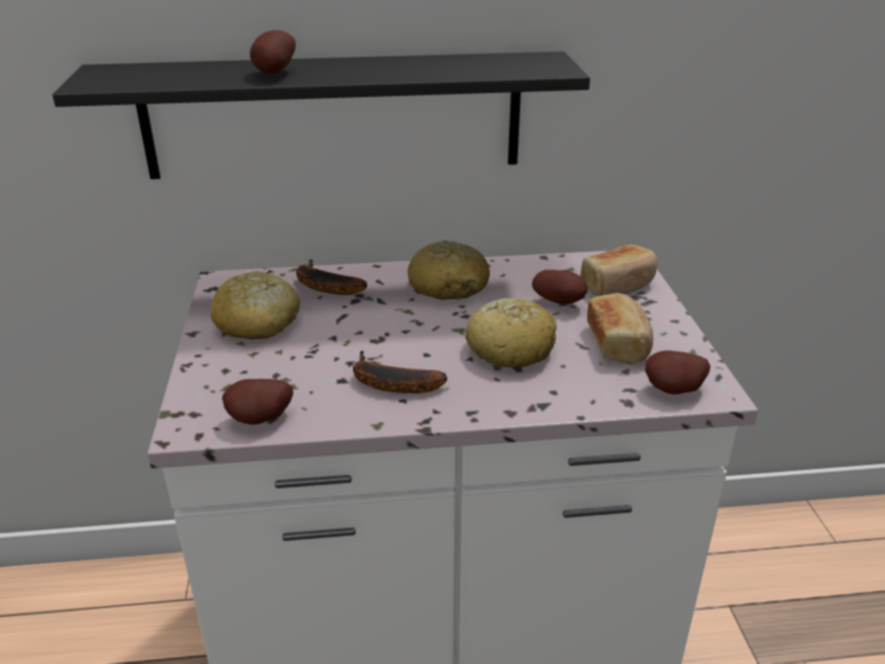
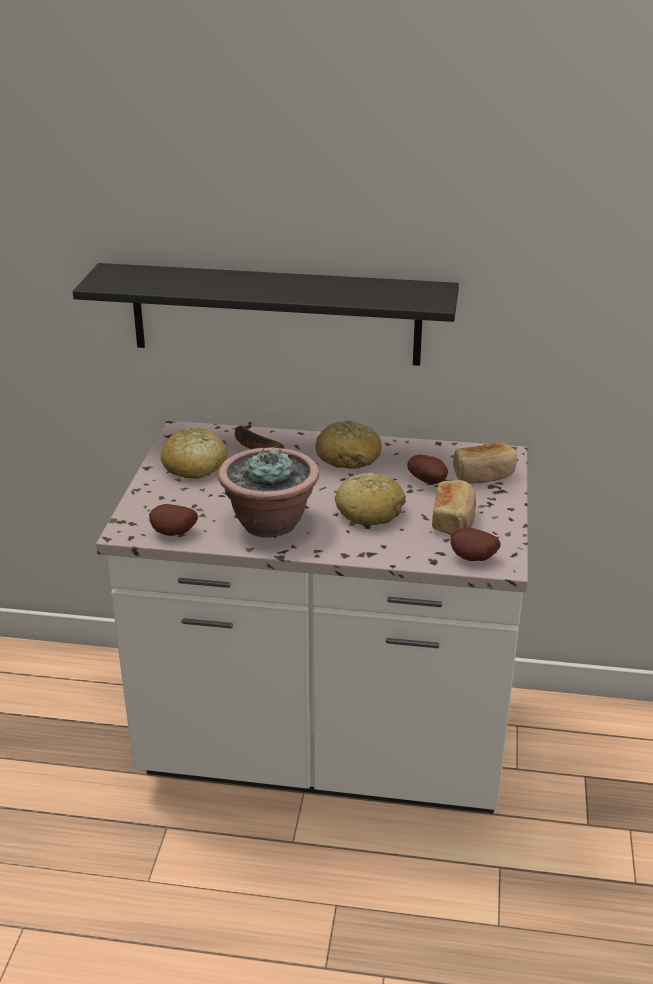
camera: 15 degrees right, 0 degrees up
(273, 73) = (225, 286): potato -> none
(389, 383) = (269, 523): banana -> potted plant

